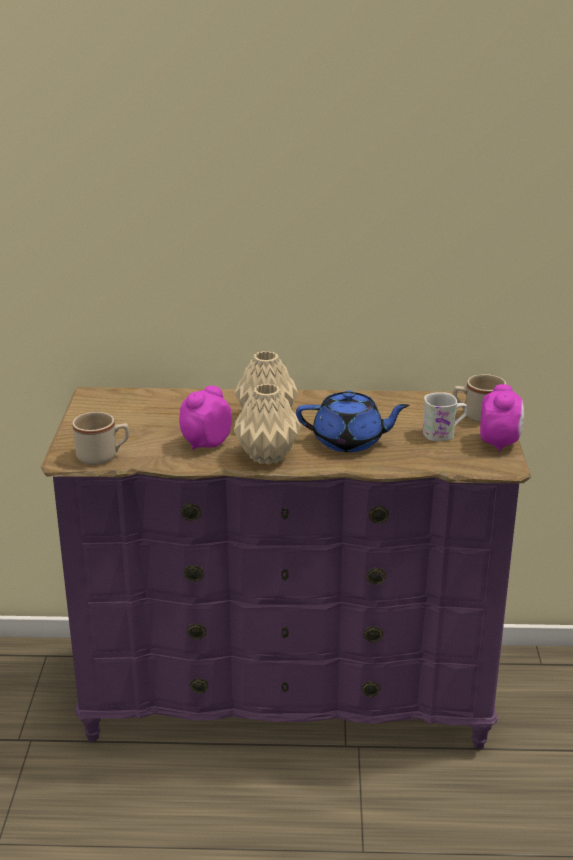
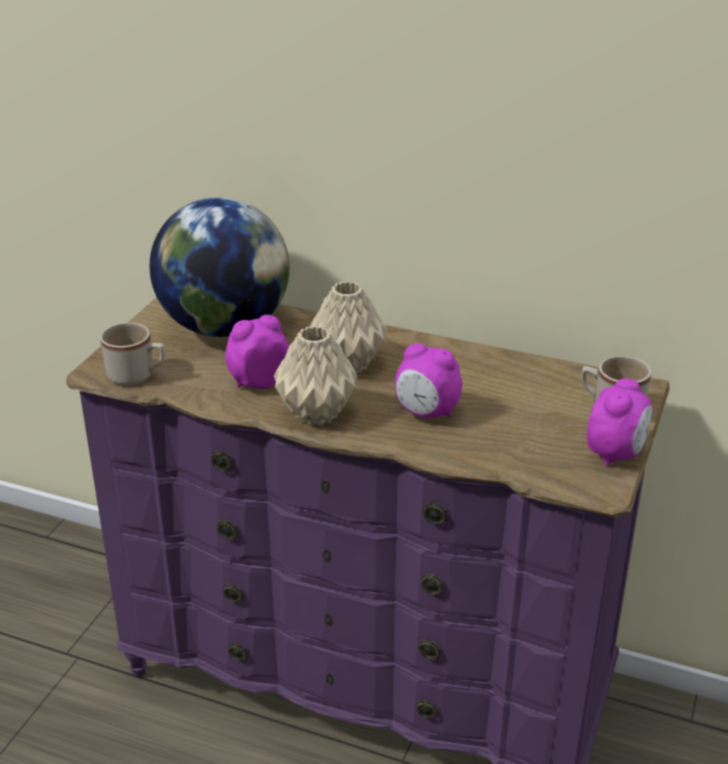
camera: 20 degrees right, 5 degrees up
(147, 411) = (224, 327): none -> globe
(349, 441) = (427, 413): blue teapot -> alarm clock
(444, 434) = (551, 426): white mug -> none

